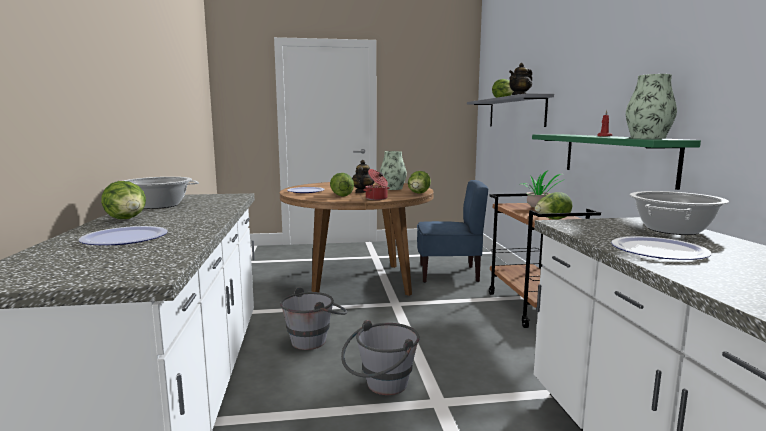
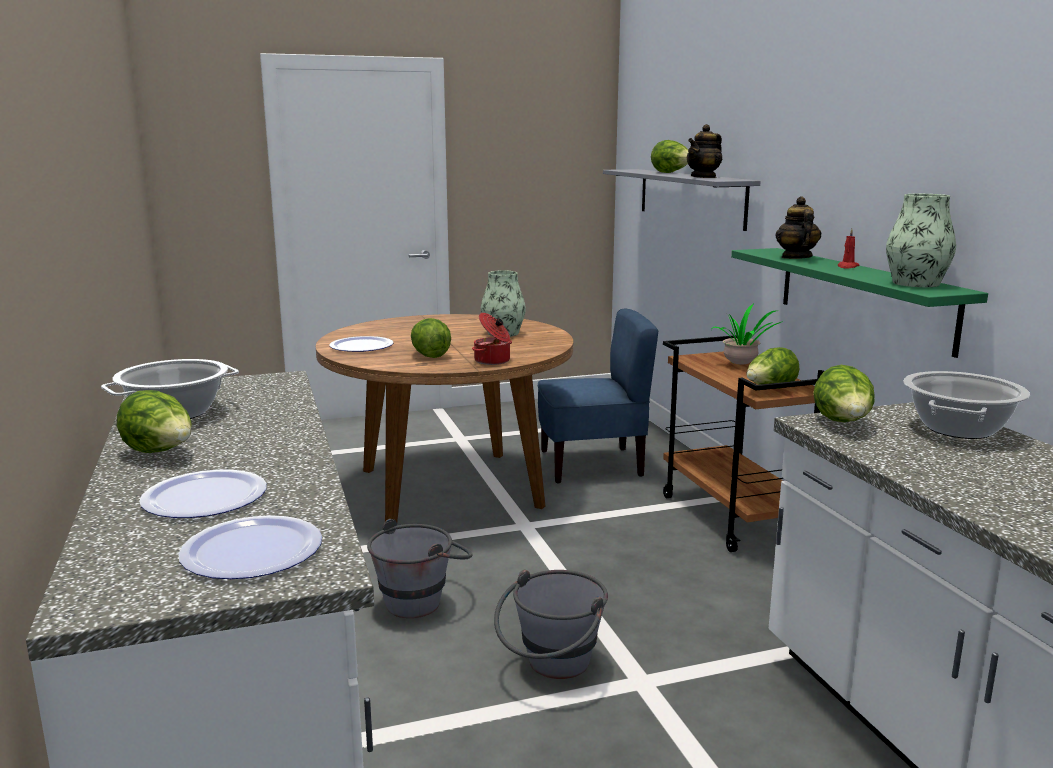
camera: 10 degrees left, 5 degrees up
(362, 192) = (459, 345): teapot -> teapot (796, 257)
(418, 194) = (553, 346): lettuce -> lettuce (843, 423)
(658, 250) = (953, 473): plate -> plate (252, 550)

